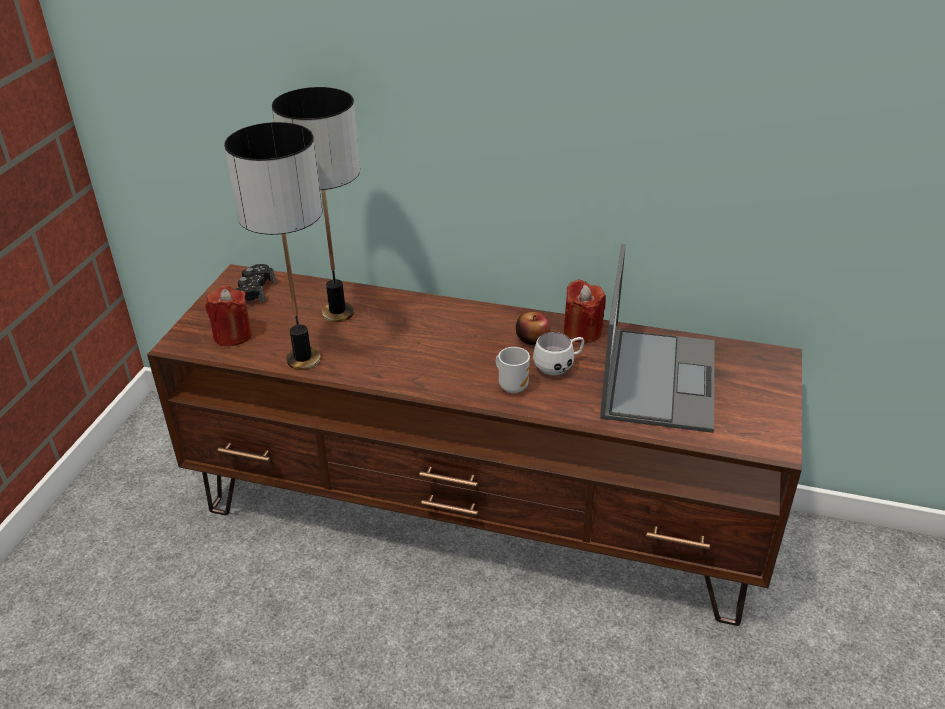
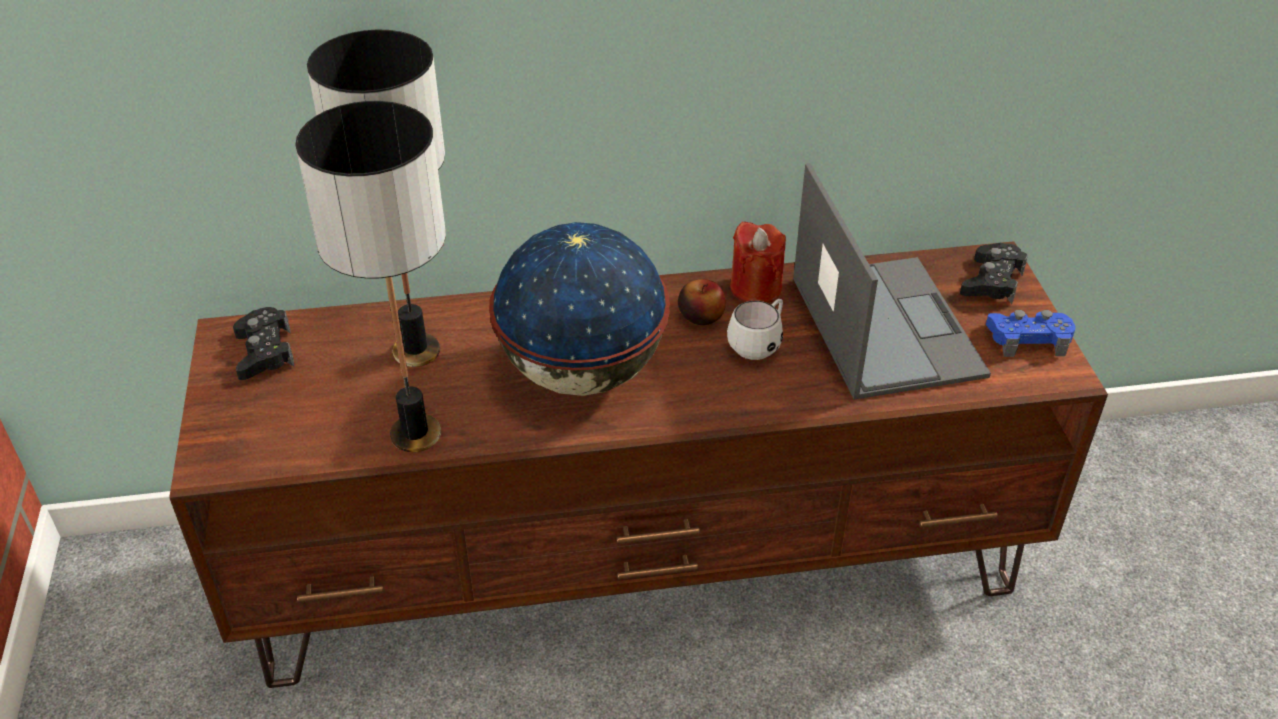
camera: 25 degrees left, 5 degrees up
(232, 335) = (284, 429): red candle -> none
(428, 352) = (581, 372): none -> globe
(512, 386) = (720, 389): mug -> none
(763, 371) = (992, 281): none -> black game controller
(763, 416) = (1028, 339): none -> blue game controller

